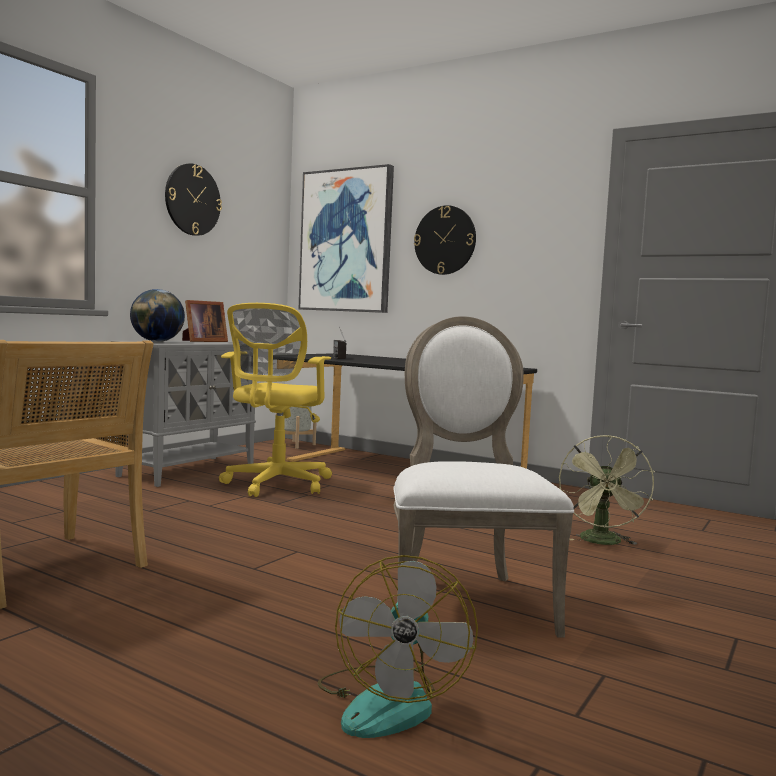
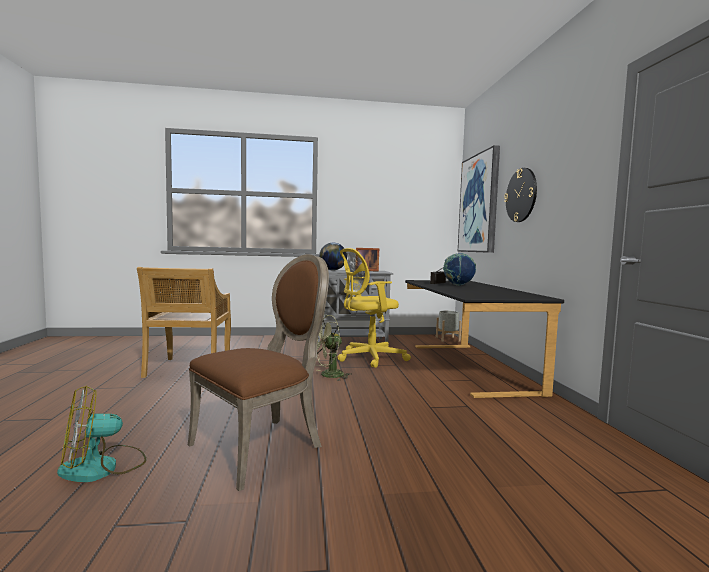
camera: 50 degrees right, 0 degrees up
(192, 200) = (379, 191): wall clock -> none
(376, 359) = (458, 285): none -> globe
(464, 601) = (262, 446): white chair -> brown chair
(603, 542) = (464, 457): green fan -> green fan (327, 375)

